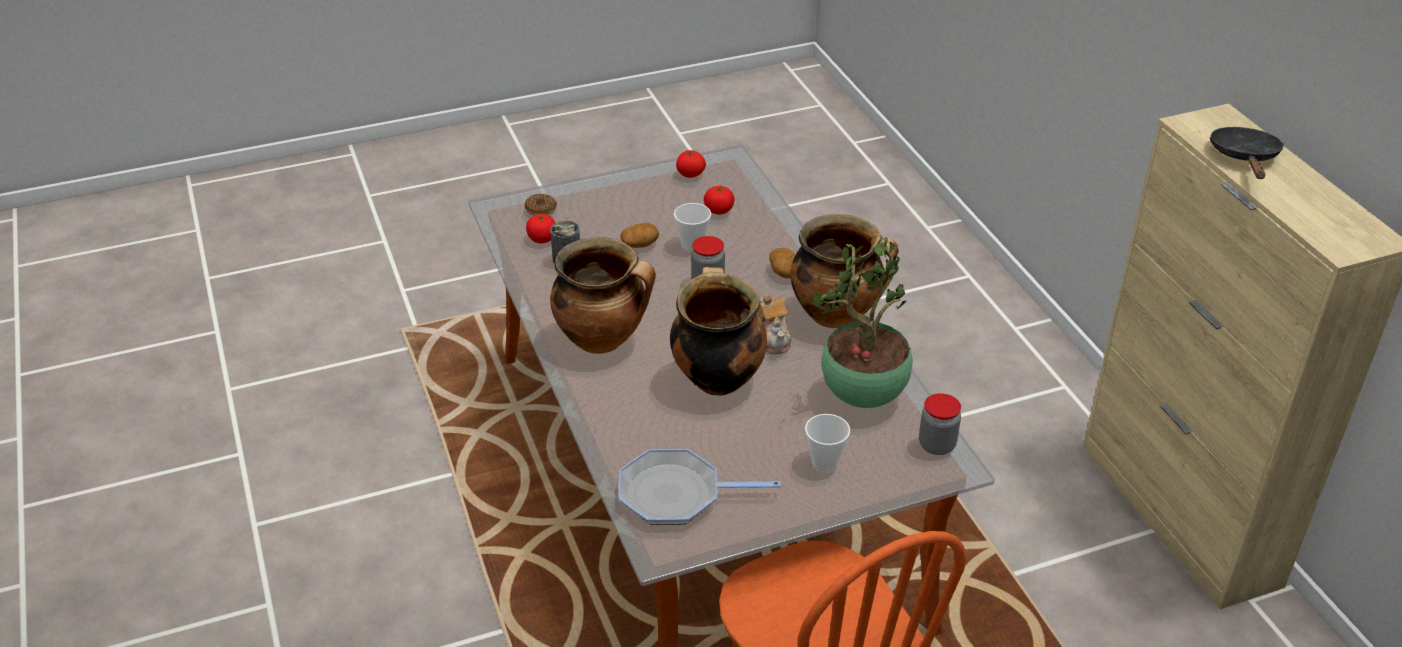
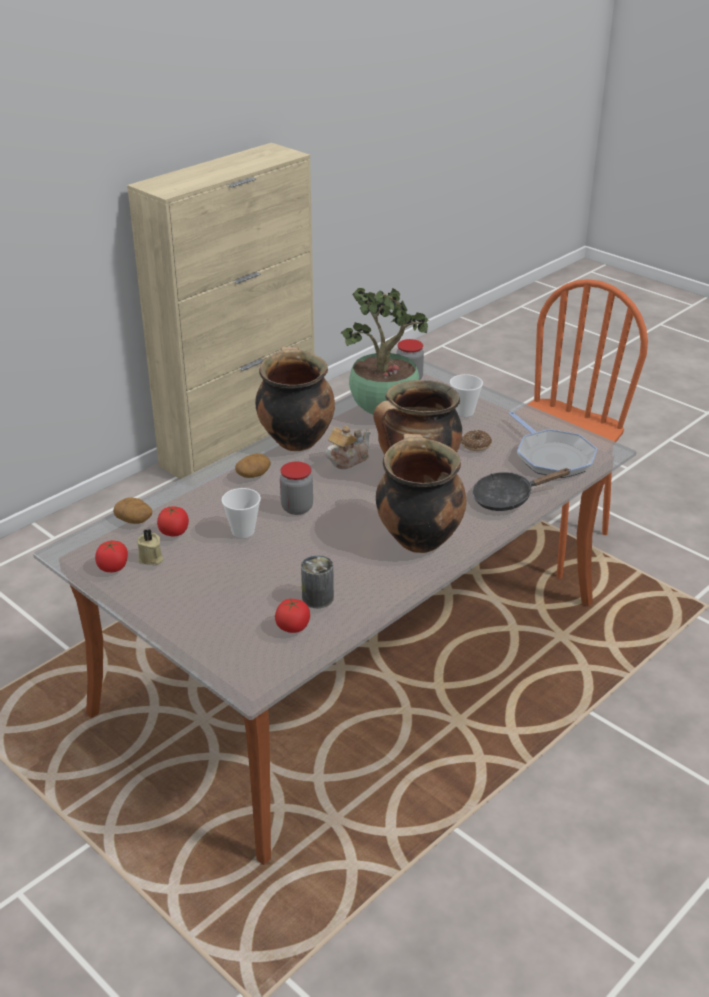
camera: 115 degrees left, 5 degrees down
(541, 209) = (239, 648): donut -> donut (476, 445)
(639, 244) = (262, 562): potato -> potato (134, 520)
(689, 193) = (151, 558): none -> beige candle
(1244, 157) = (202, 176): black frying pan -> black frying pan (508, 498)

